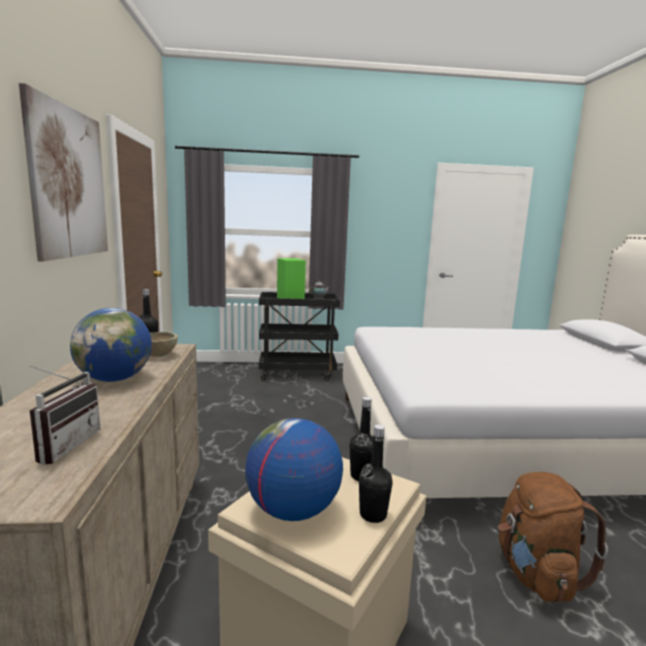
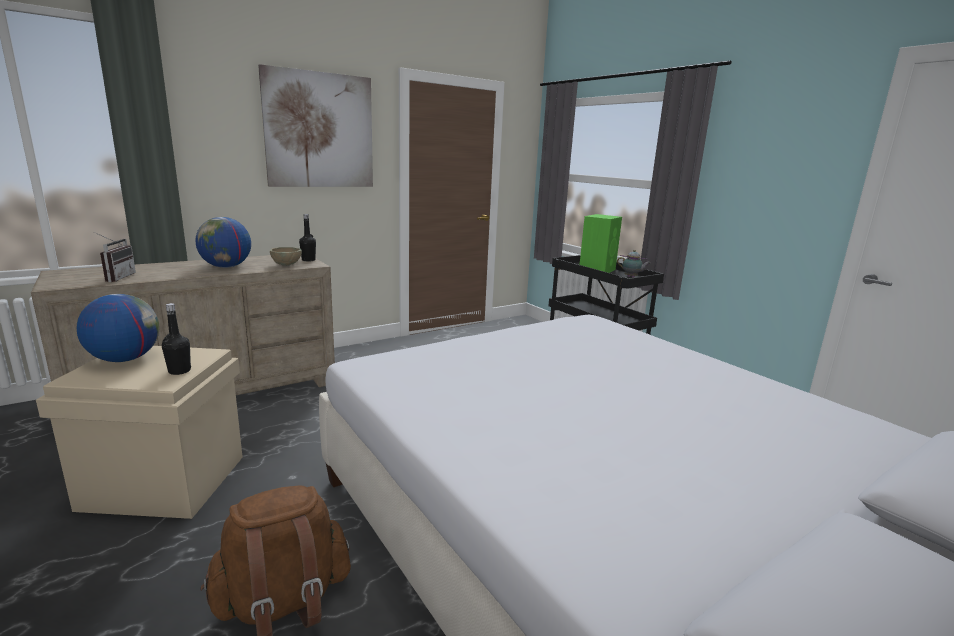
camera: 60 degrees right, 5 degrees up
(63, 445) = (116, 278): radio -> radio turned 75 degrees counterclockwise
(373, 514) = (118, 381): black bottle -> none

